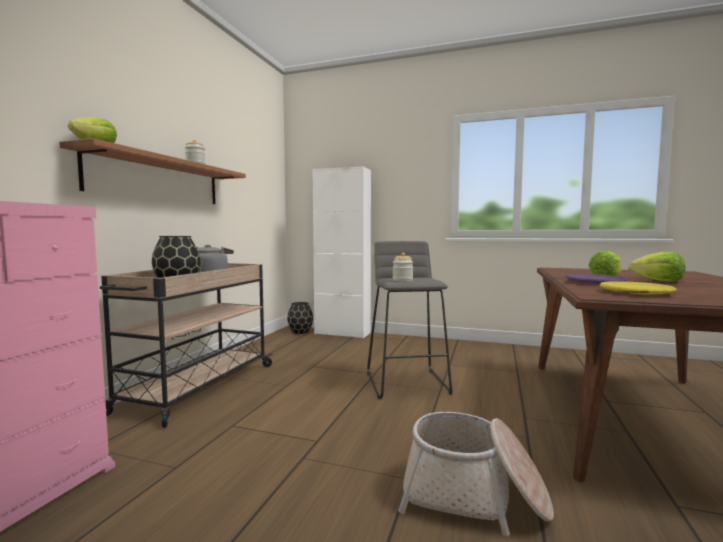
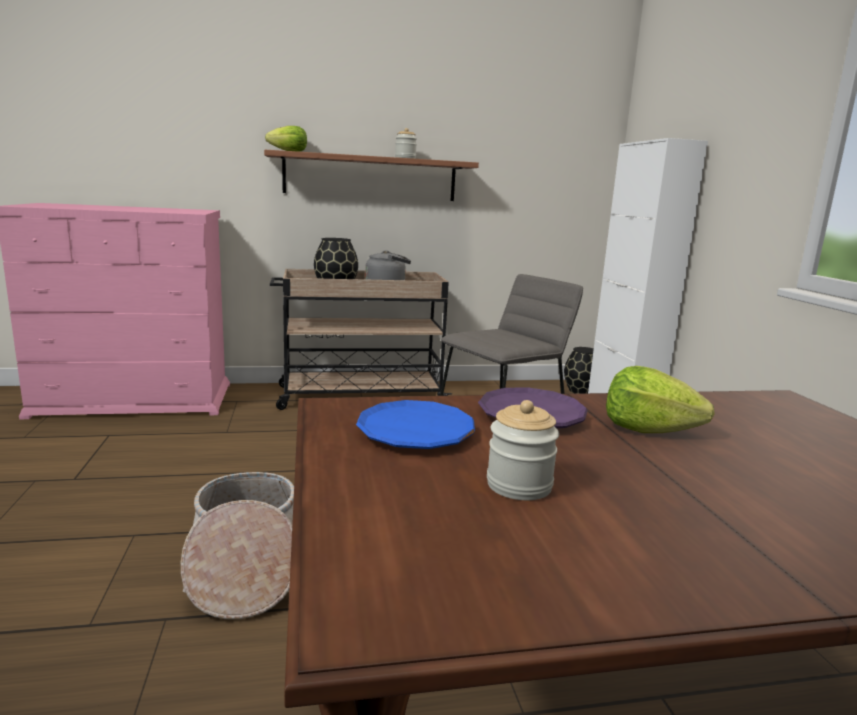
camera: 60 degrees right, 10 degrees up
(402, 280) = (477, 336): jar -> jar (519, 485)
(635, 292) = (415, 432): yellow plate -> blue plate
(658, 280) = (681, 472): lettuce -> none

